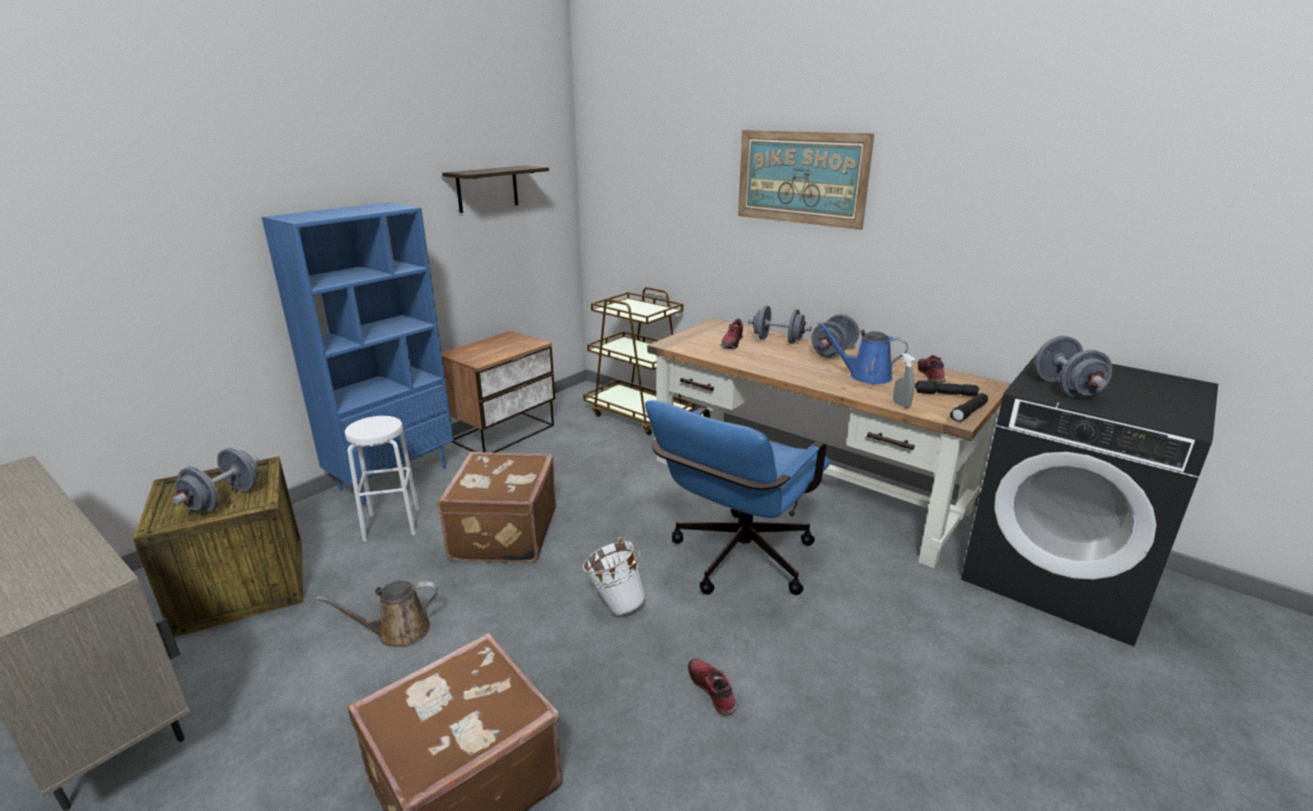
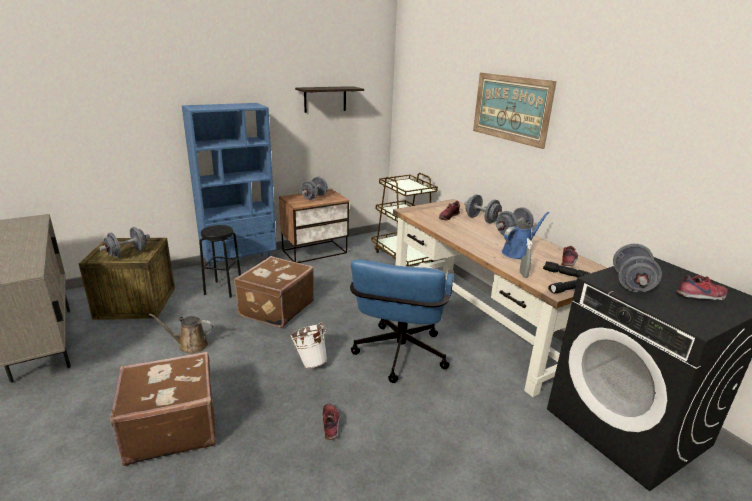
camera: 20 degrees right, 0 degrees up
(392, 524) = (223, 289): white stool -> black stool
(495, 347) = (314, 197): none -> grey dumbbell
(735, 562) = (398, 358): blue office chair -> blue office chair turned 45 degrees counterclockwise
(865, 376) = (518, 252): blue watering can -> blue watering can turned 105 degrees clockwise
(1146, 389) = (701, 296): none -> shoe

